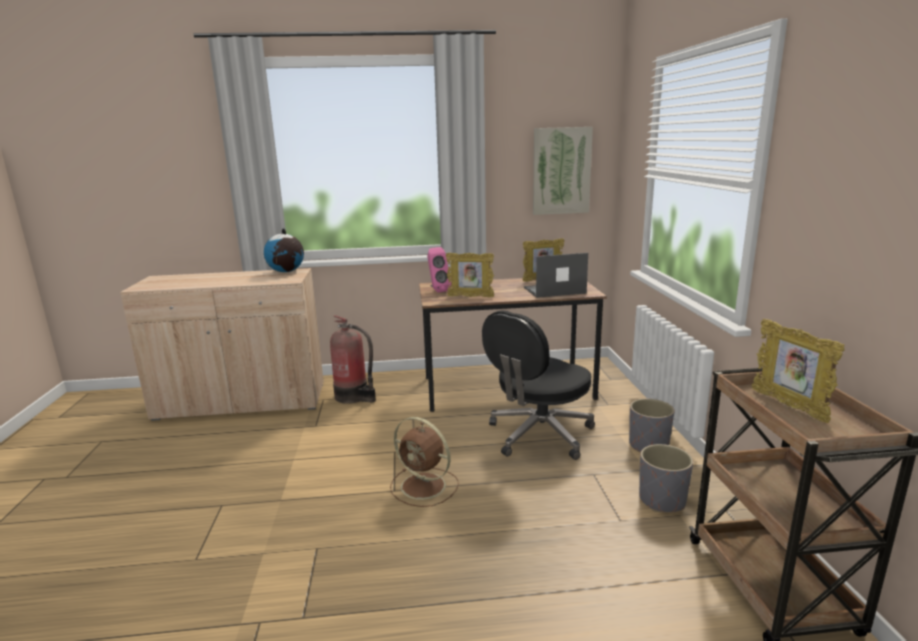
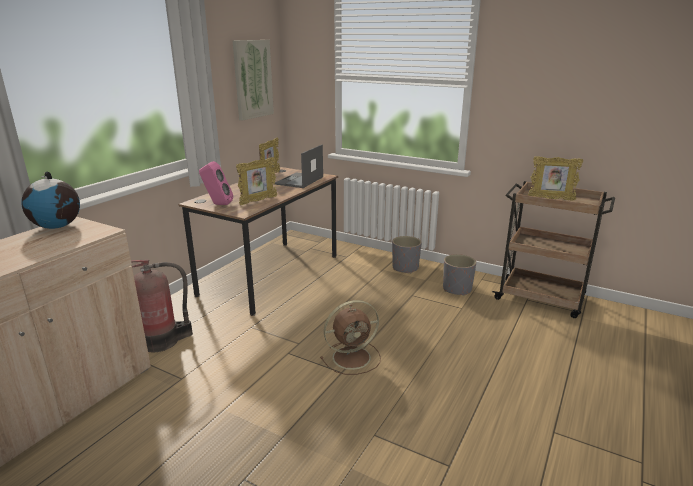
camera: 55 degrees left, 5 degrees up
(539, 435) = (348, 291): black office chair -> none

